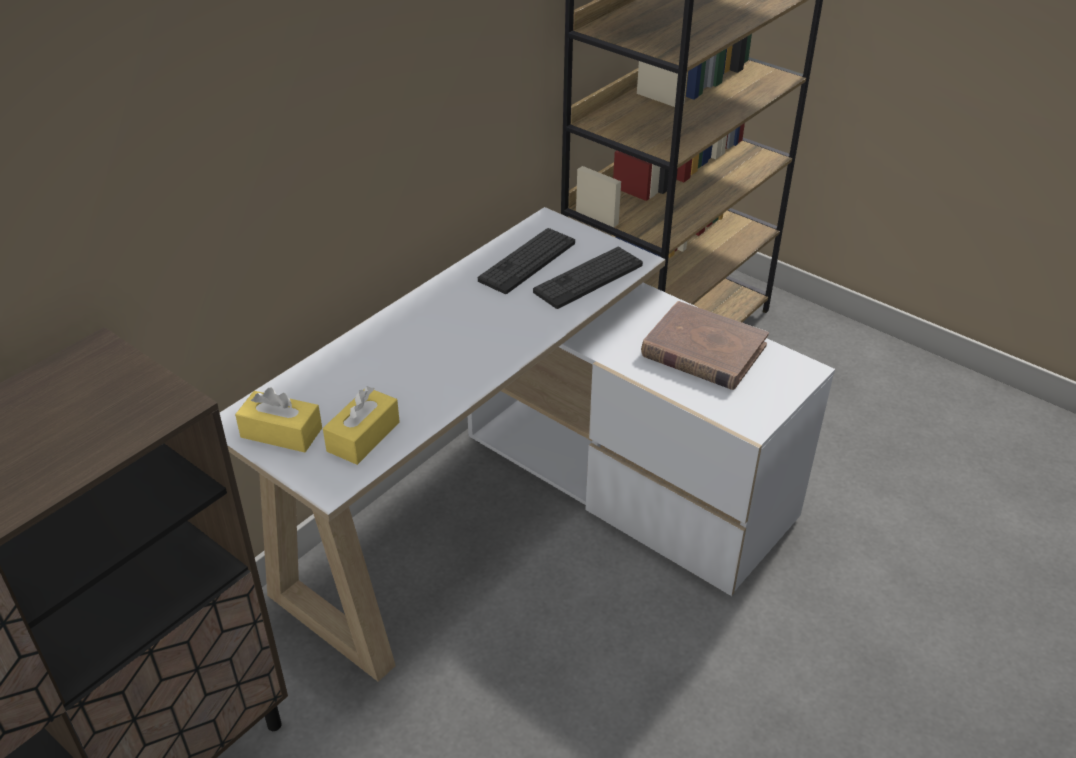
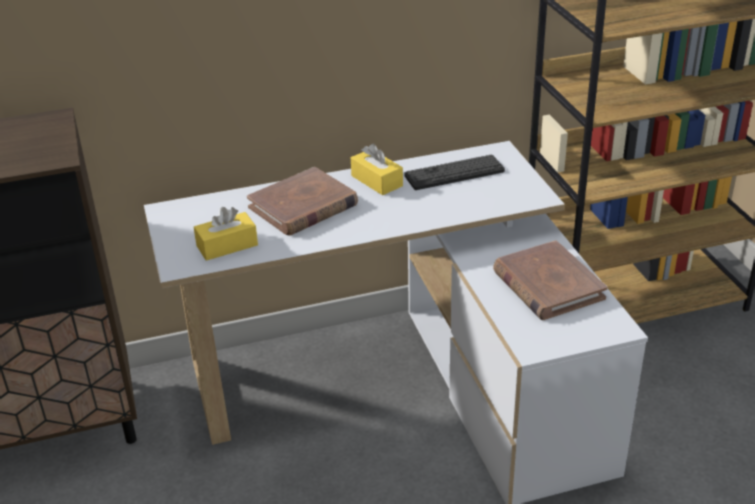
camera: 35 degrees right, 5 degrees down
(281, 432) = (183, 225): yellow tissue box -> yellow tissue box (377, 181)
(403, 356) = (303, 206): none -> brown book
(588, 278) = (487, 198): keyboard -> none

